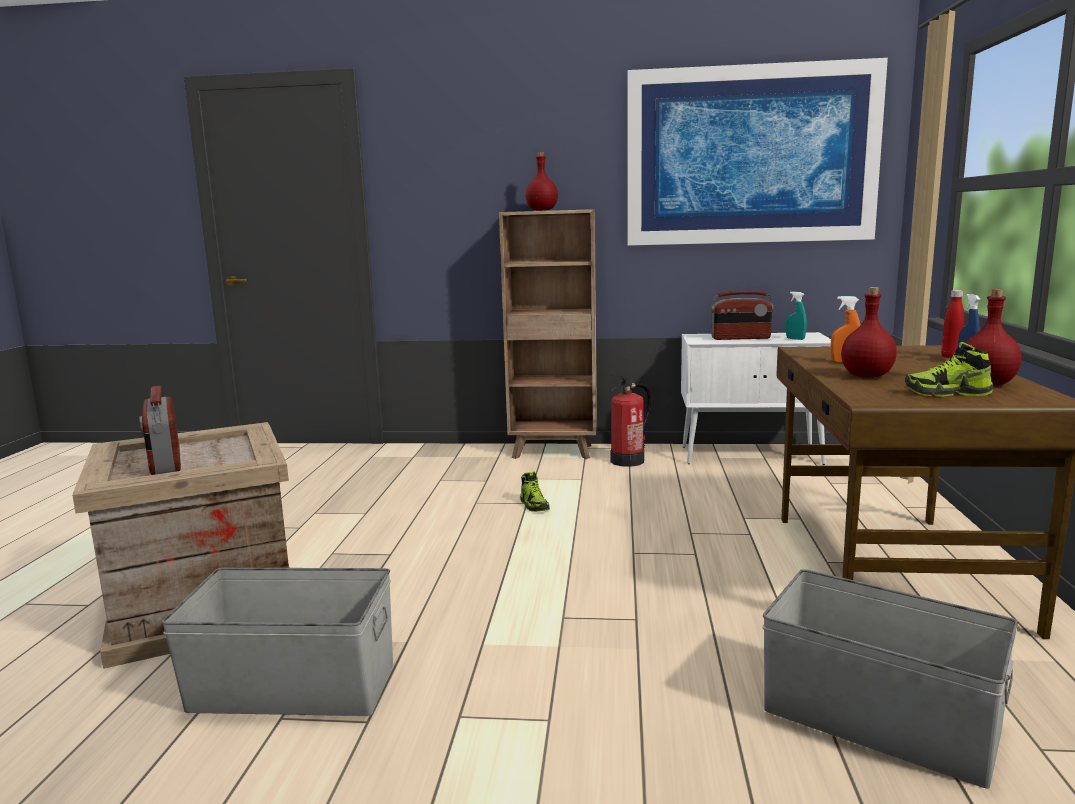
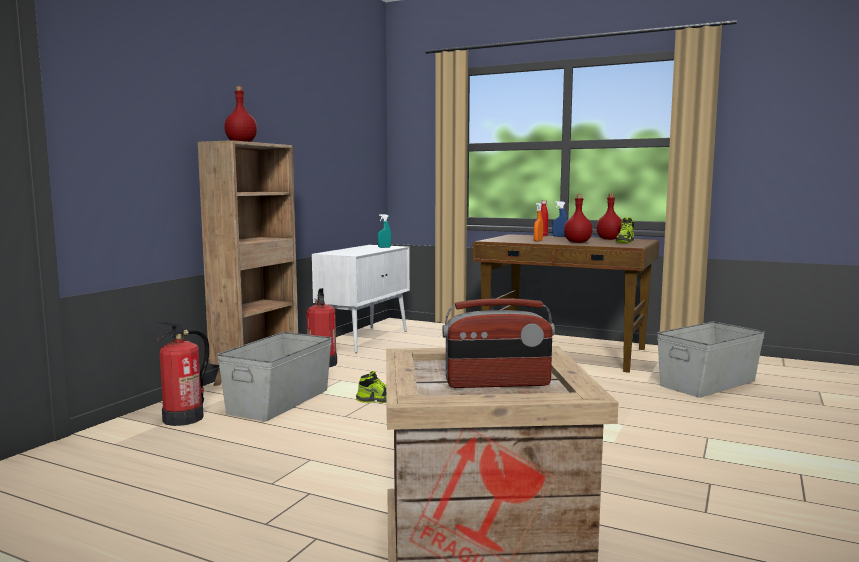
camera: 70 degrees left, 5 degrees down
(293, 688) = (663, 506): grey storage box -> grey storage box (280, 401)
(432, 458) = (184, 418): none -> fire extinguisher
(740, 338) = (359, 250): radio -> none
(750, 156) = (332, 115): picture -> none

